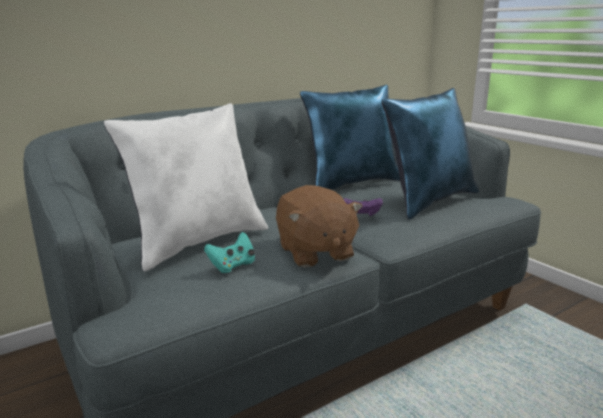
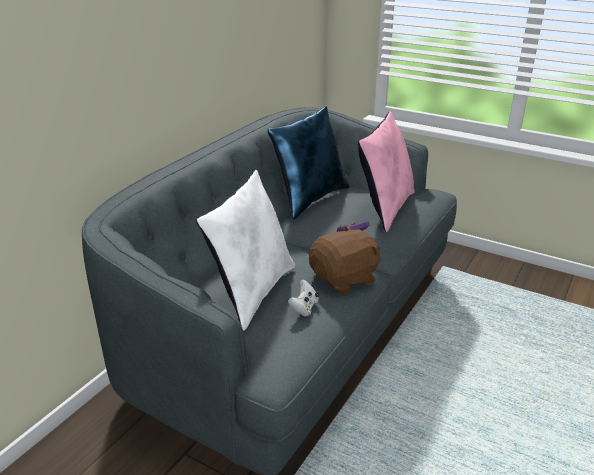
camera: 25 degrees left, 10 degrees up
(232, 266) = (304, 308): turquoise game controller -> white game controller
(315, 253) = (345, 279): brown plush toy -> brown plush toy turned 75 degrees counterclockwise
(429, 201) = (385, 208): blue pillow -> pink pillow

